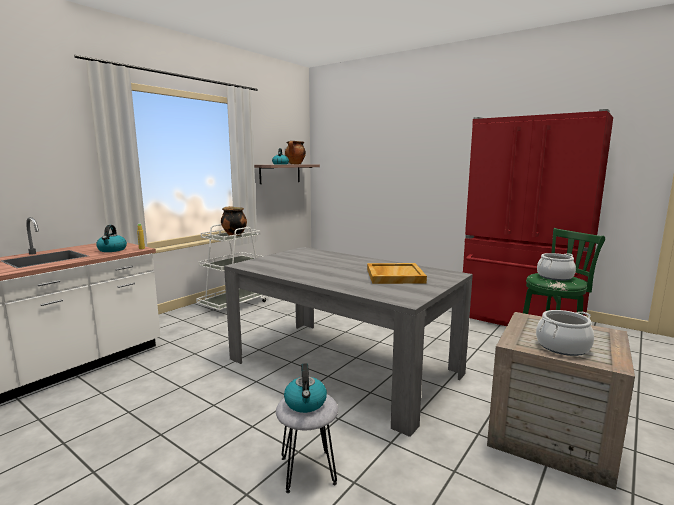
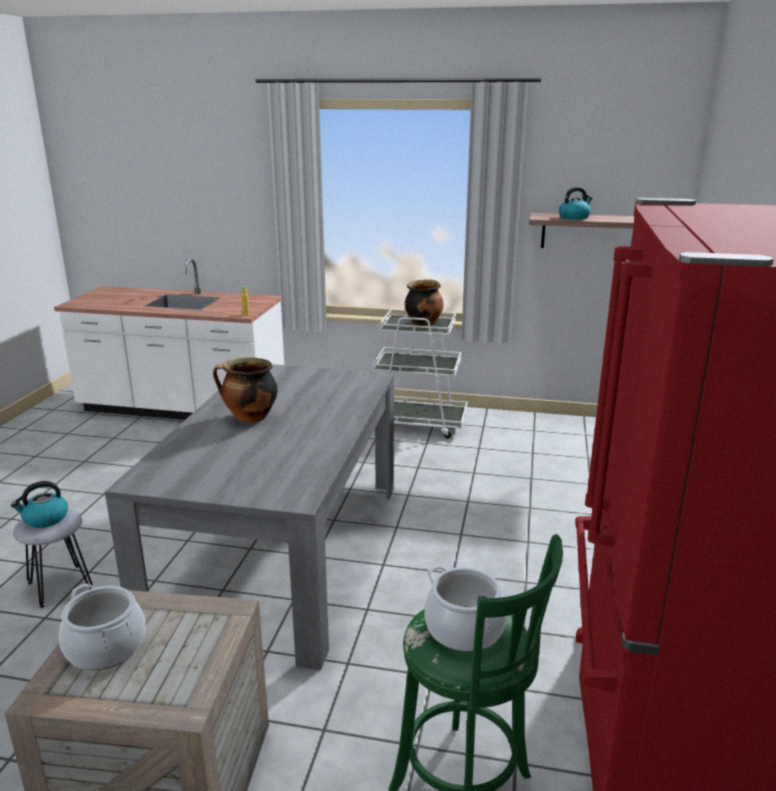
camera: 65 degrees right, 10 degrees up
(112, 250) = (230, 308): kettle -> none
(295, 164) = (624, 218): cooking pot -> cooking pot (249, 418)
(394, 276) = (258, 457): beige tray -> none

